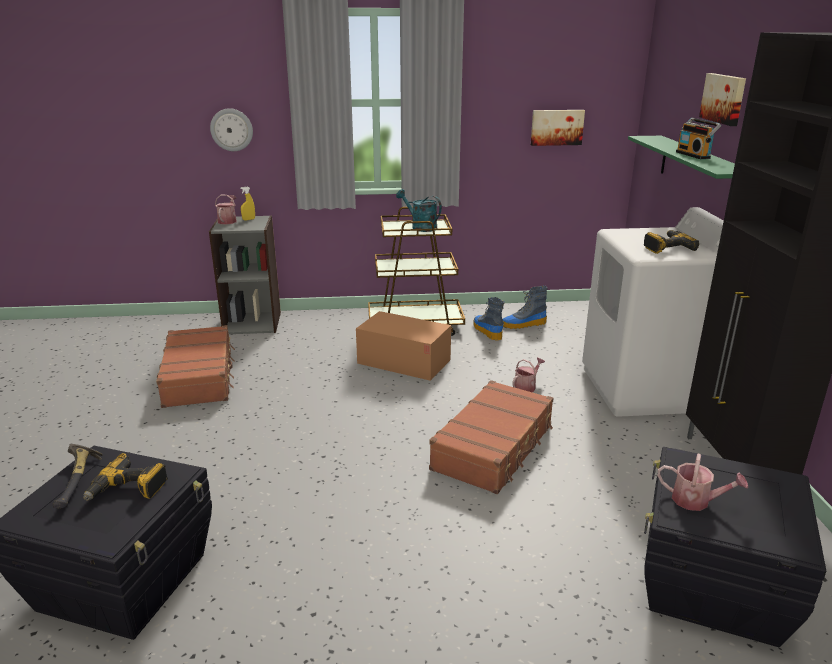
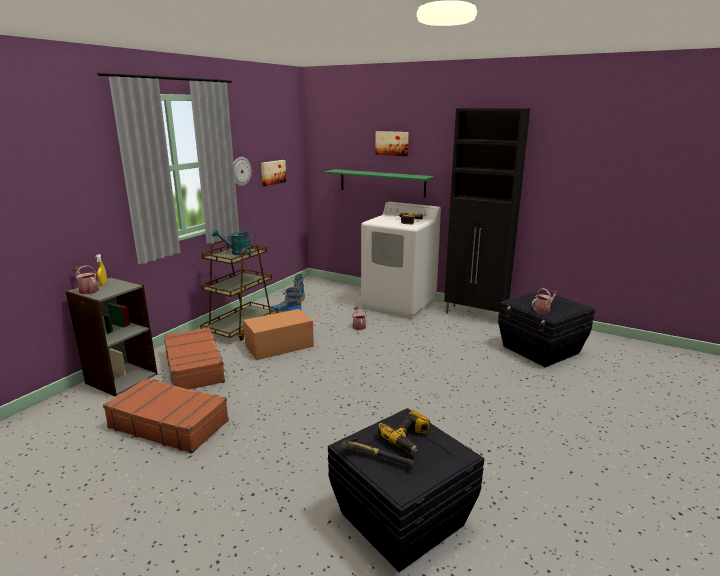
camera: 55 degrees left, 5 degrees down
(231, 129) = (67, 205): wall clock -> wall clock (240, 171)
(494, 447) = (402, 354): brown suitcase -> brown suitcase (195, 367)
(694, 155) = (386, 174): radio -> none

